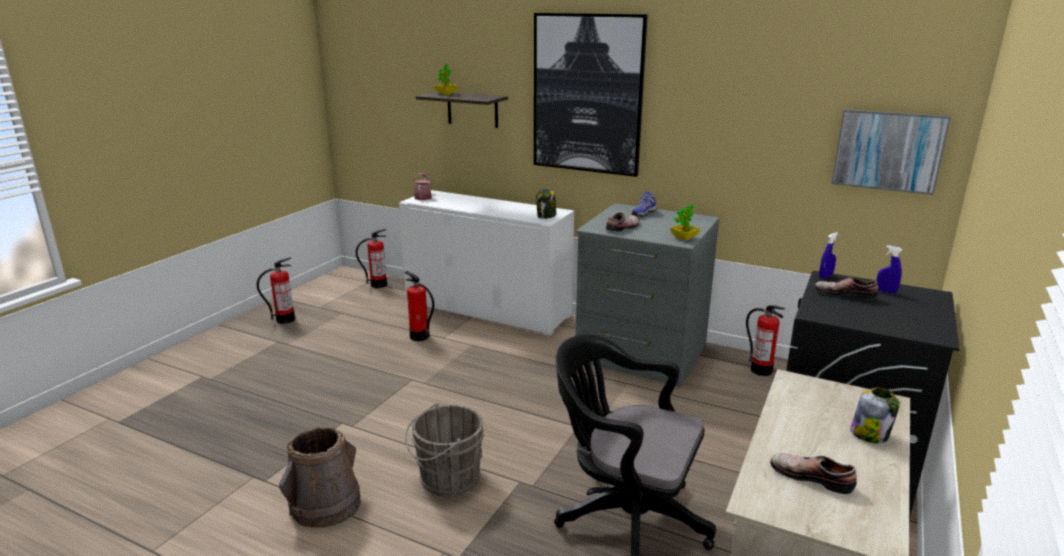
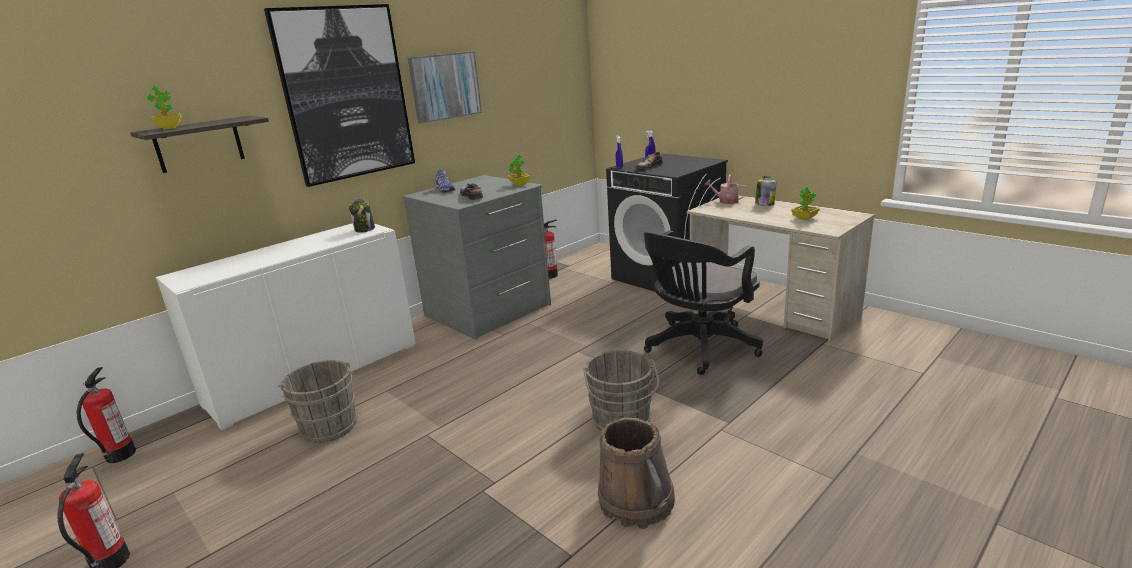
camera: 70 degrees left, 0 degrees up
(419, 337) = (328, 425): fire extinguisher -> grey bucket
(423, 197) = (182, 280): watering can -> watering can (725, 201)
(811, 476) = (804, 218): shoe -> potted plant
(888, 151) = (558, 92): picture -> picture (445, 86)

